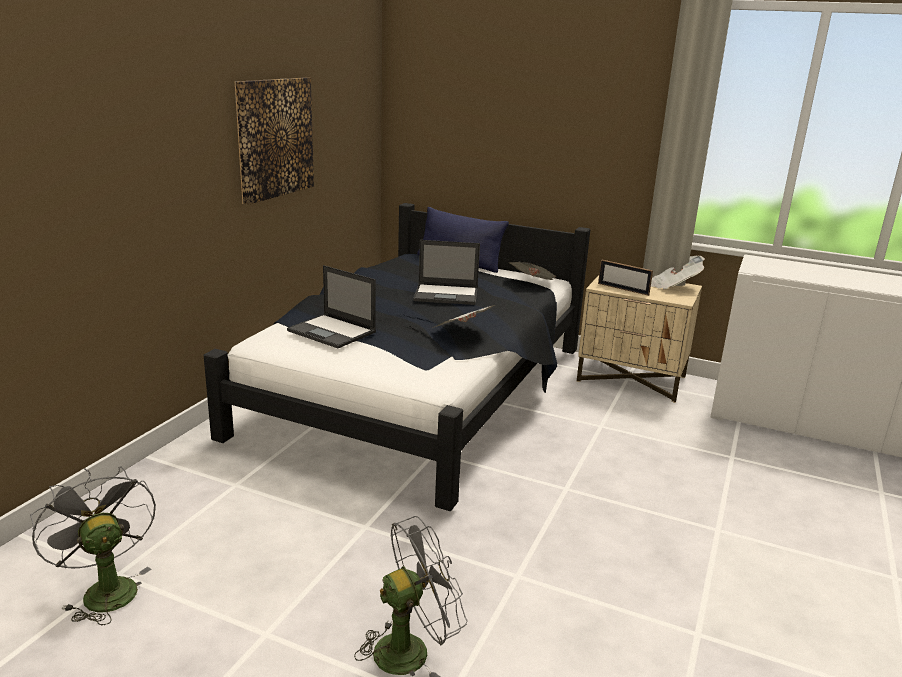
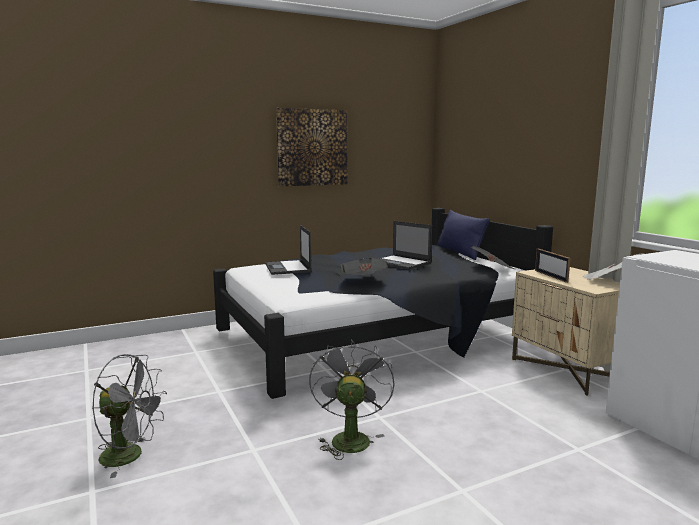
camera: 40 degrees right, 10 degrees down
(105, 589) = (71, 374): grey fan -> grey fan (349, 438)

